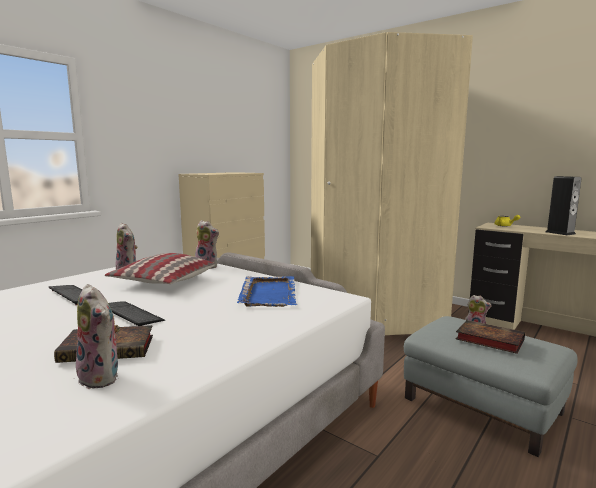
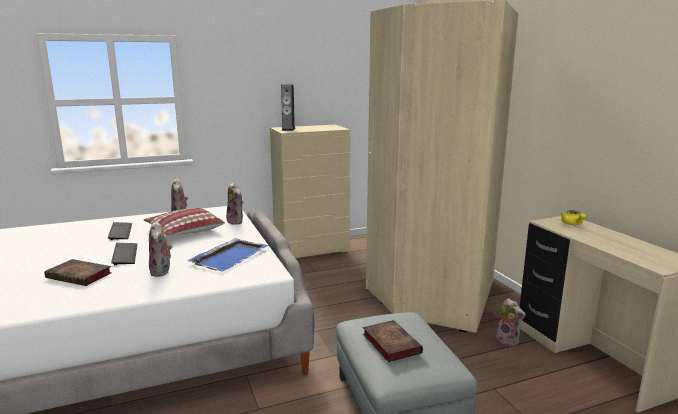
camera: 30 degrees right, 5 degrees up
(103, 377) = (52, 292): plush toy -> plush toy (162, 272)
(560, 233) = (612, 246): speaker -> speaker (288, 129)

